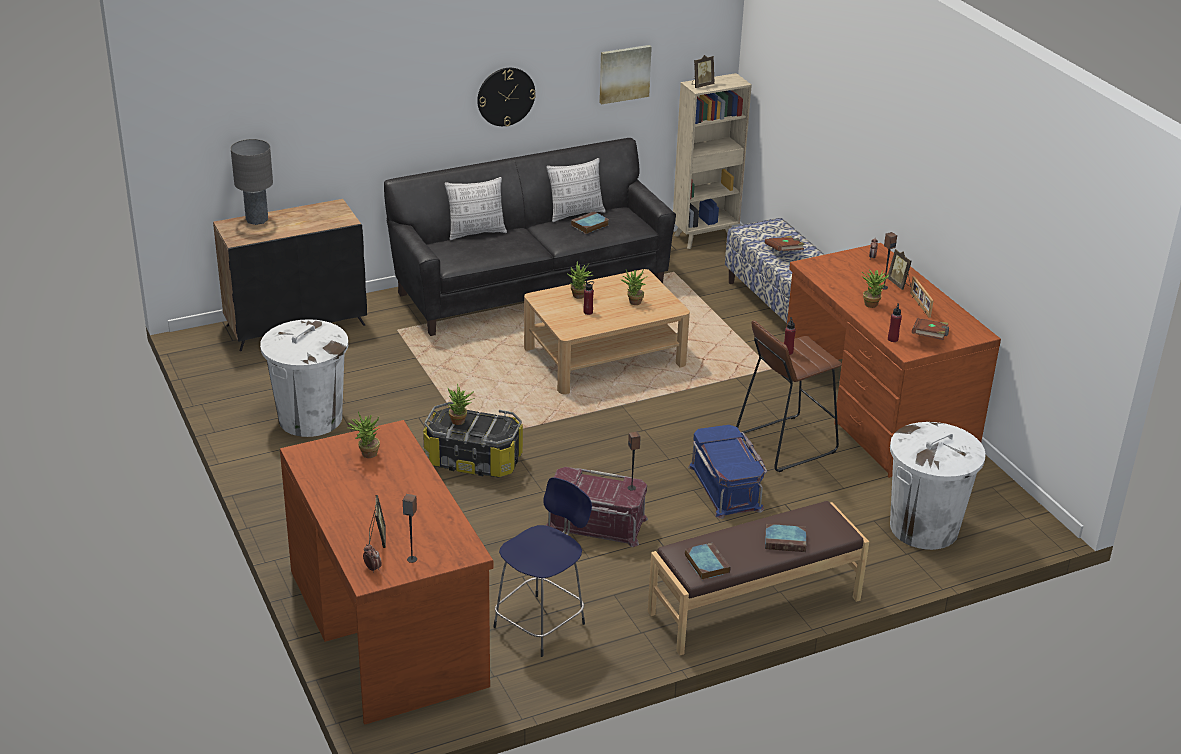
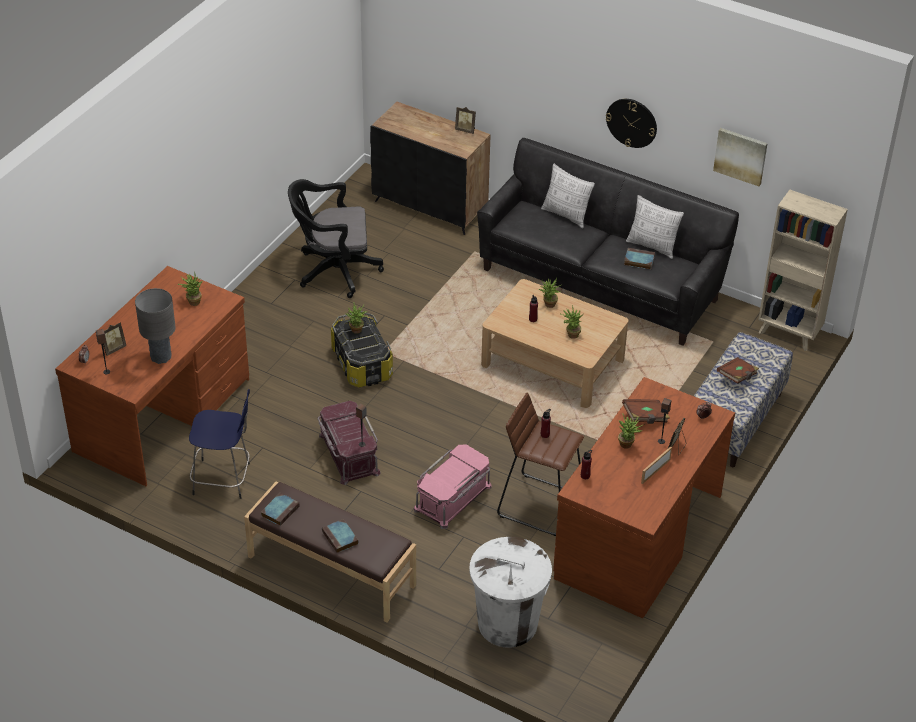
camera: 55 degrees right, 10 degrees up
(256, 220) = (418, 116): grey table lamp -> grey table lamp (160, 357)
(310, 418) = (333, 271): white trash can -> black office chair
(701, 85) = (797, 202): picture frame -> picture frame (466, 130)
(726, 487) = (453, 498): blue storage box -> pink storage box
(929, 338) = (609, 494): brown book -> brown book (645, 417)

